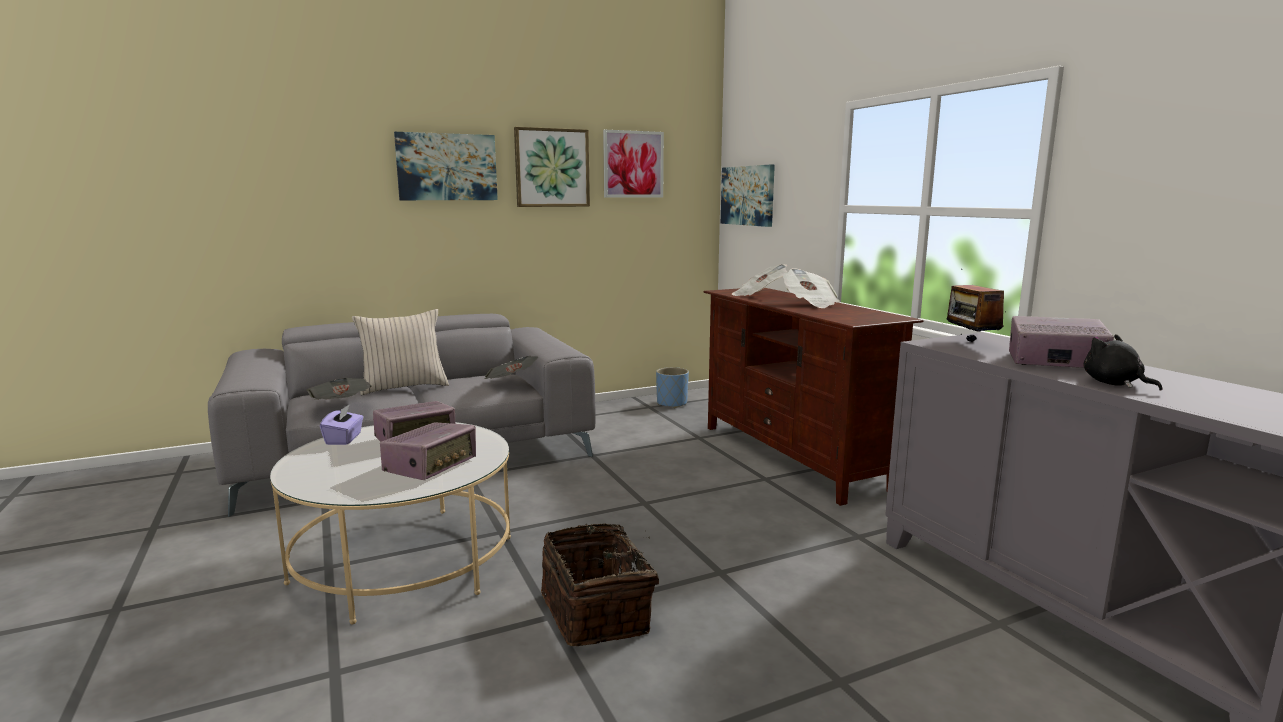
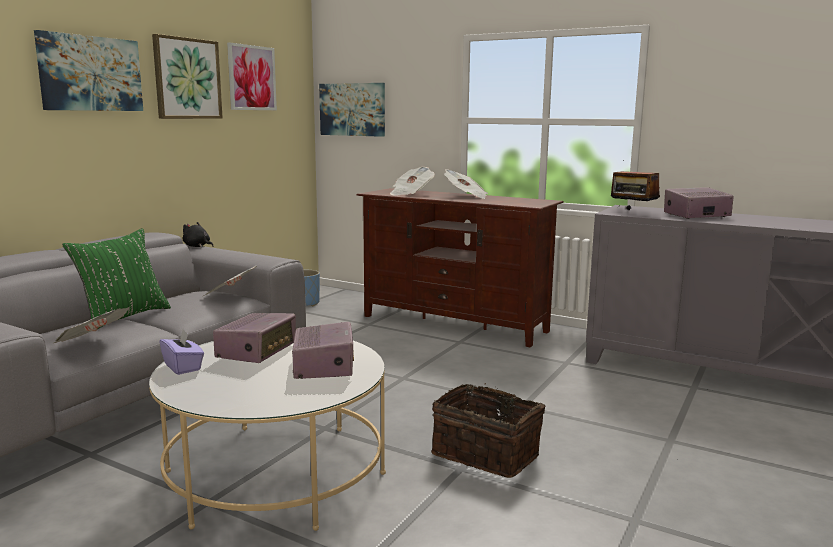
camera: 35 degrees left, 0 degrees up
(403, 387) = (123, 317): beige pillow -> green pillow
(1114, 384) = (749, 222): black plush toy -> black plush toy (197, 246)

